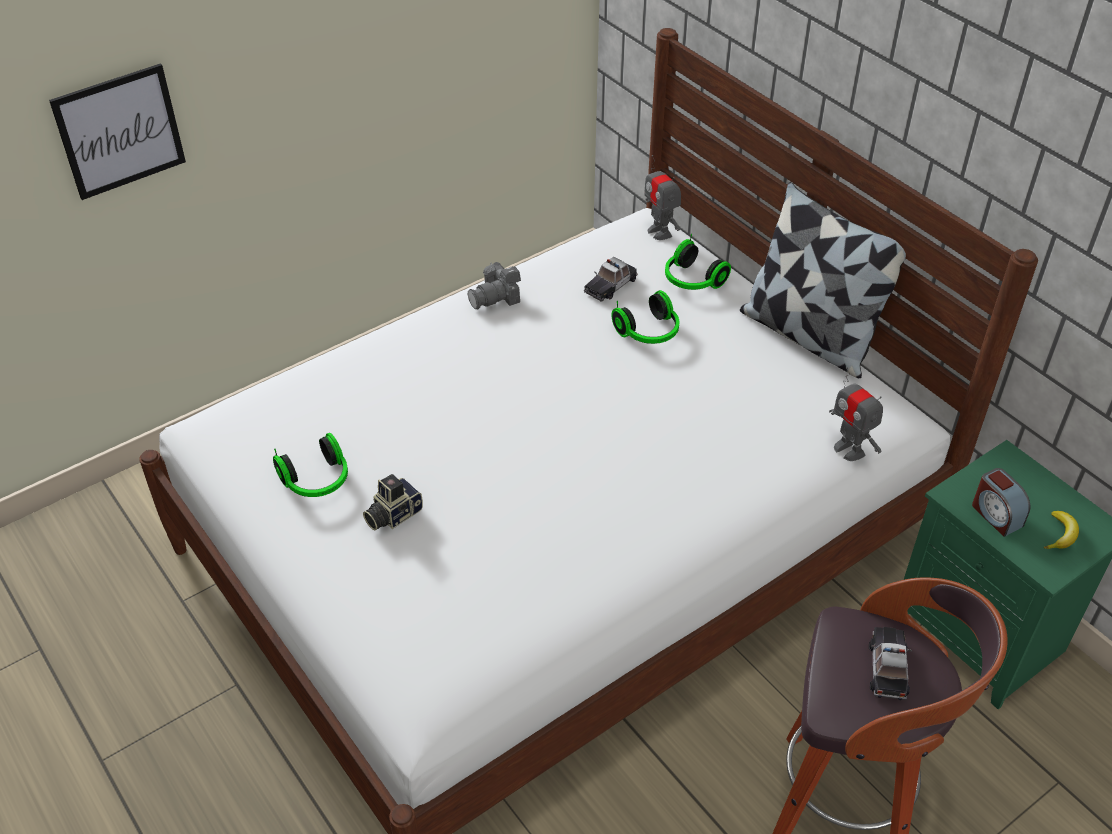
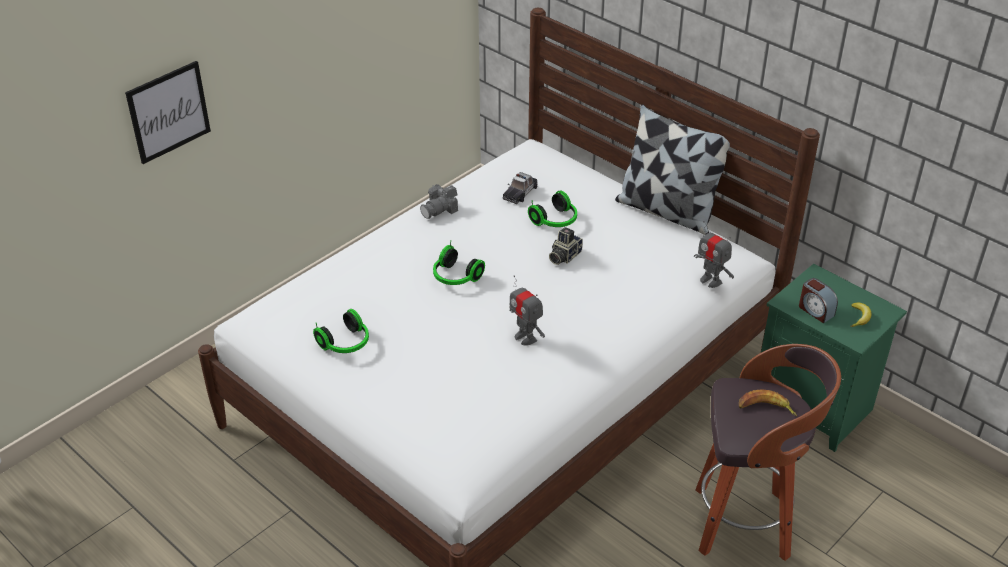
camera: 10 degrees left, 5 degrees down
(392, 514) = (406, 358): camera -> camera (563, 256)
(660, 232) = (545, 153): toy robot -> toy robot (525, 337)
(691, 281) = (576, 184): headphones -> headphones (455, 277)
(888, 667) = (765, 408): toy car -> banana

